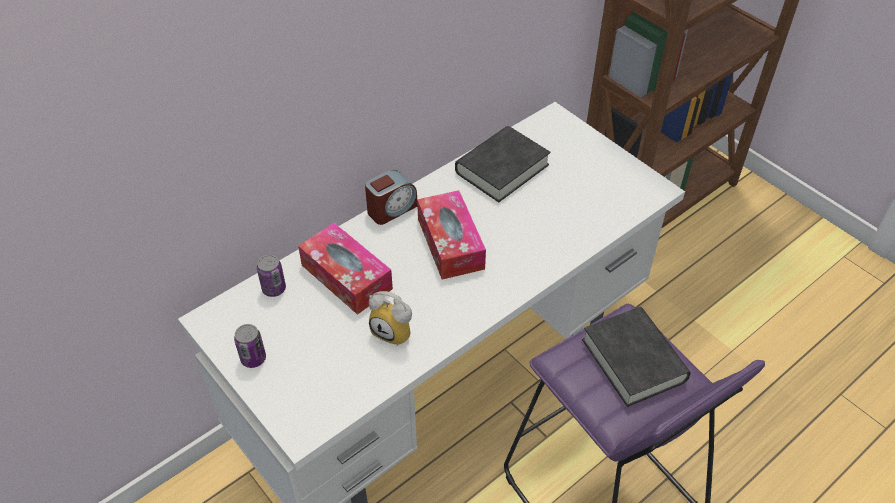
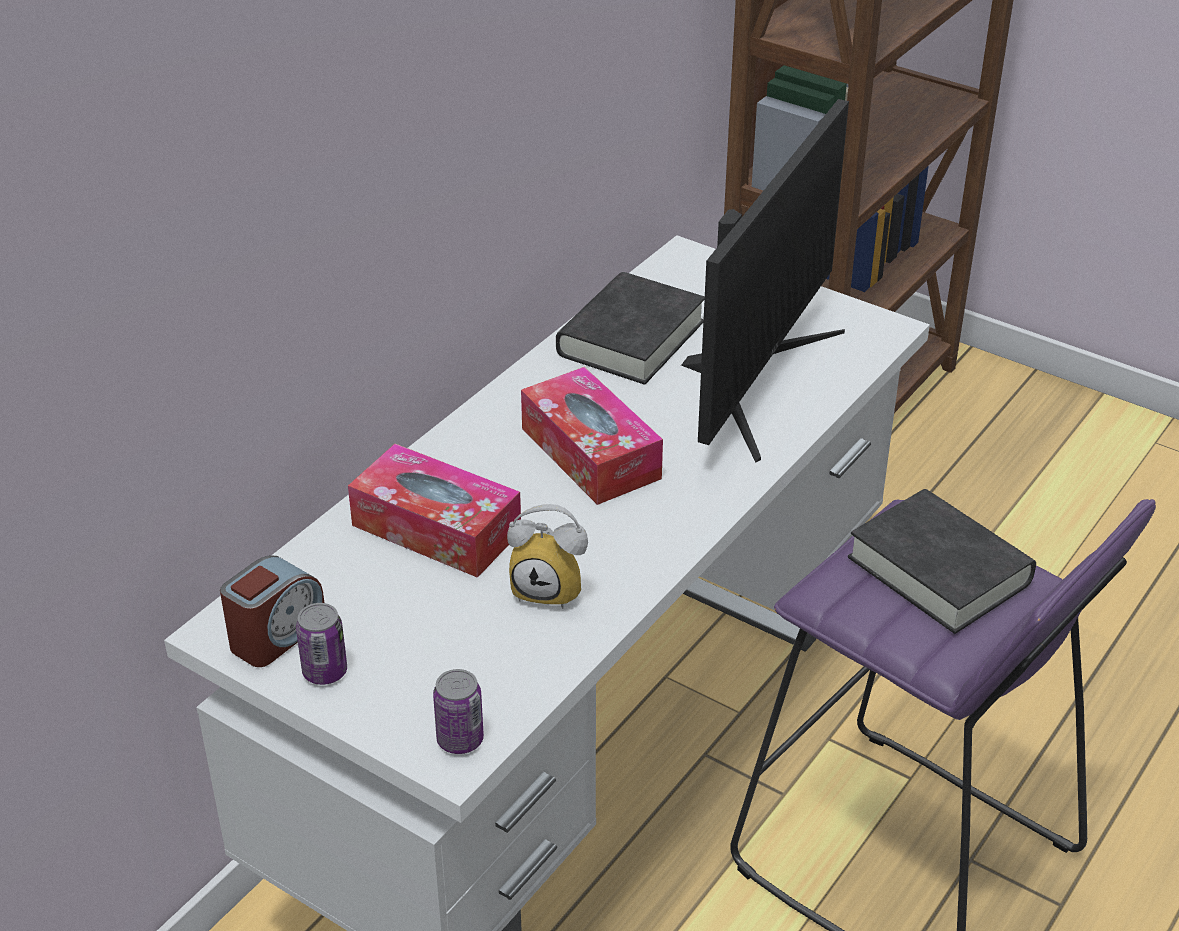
camera: 15 degrees left, 10 degrees down
(274, 289) = (318, 567): can -> can (460, 739)
(391, 209) = (472, 422): alarm clock -> alarm clock (277, 635)
(563, 210) = (753, 379): none -> monitor

